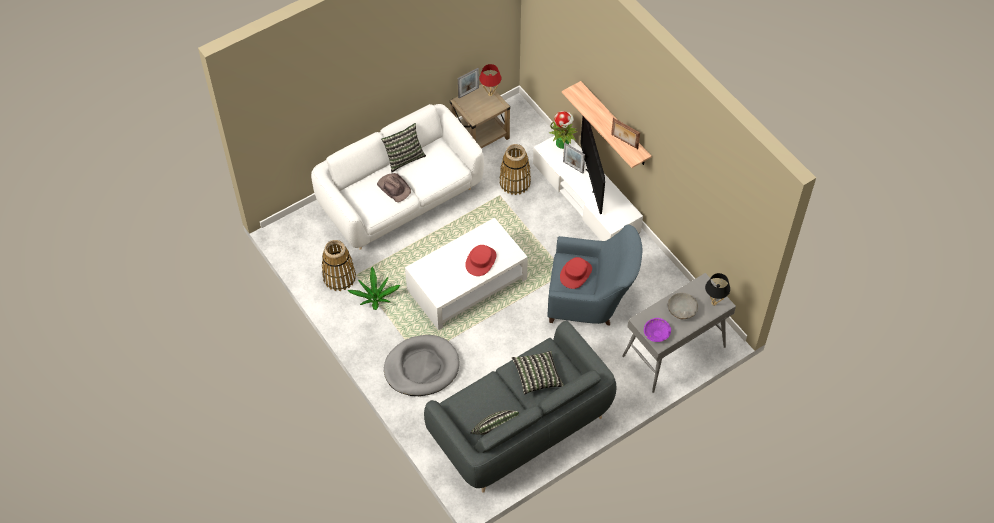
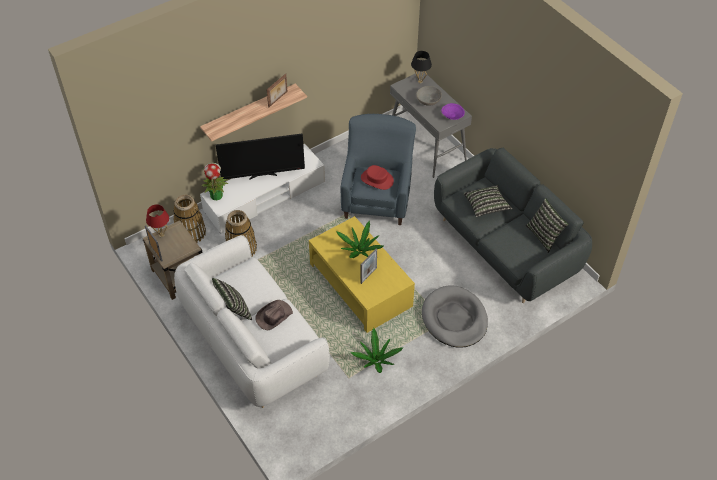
camera: 90 degrees left, 5 degrees down
(339, 277) = (351, 392): basket -> basket (190, 232)
(467, 284) = (360, 285): white coffee table -> yellow coffee table
(481, 261) = (360, 250): red hat -> potted plant
(573, 167) = (246, 188): picture frame -> picture frame (368, 275)

